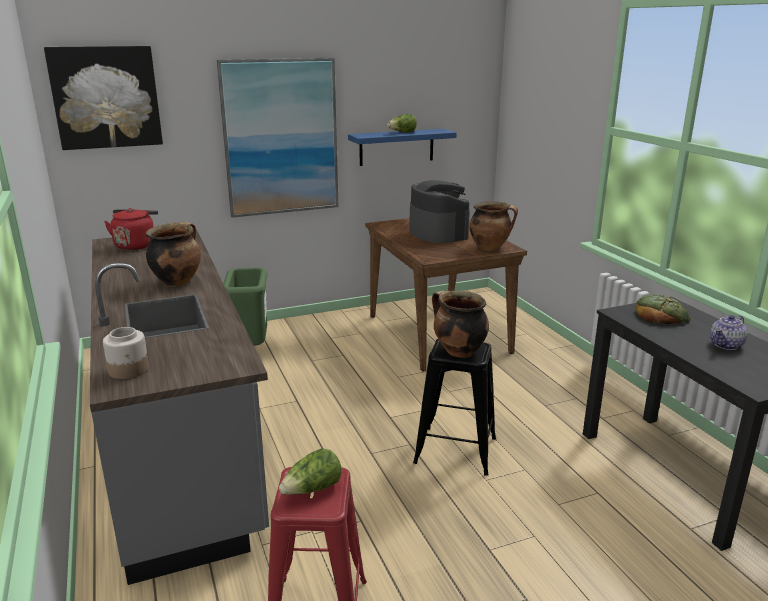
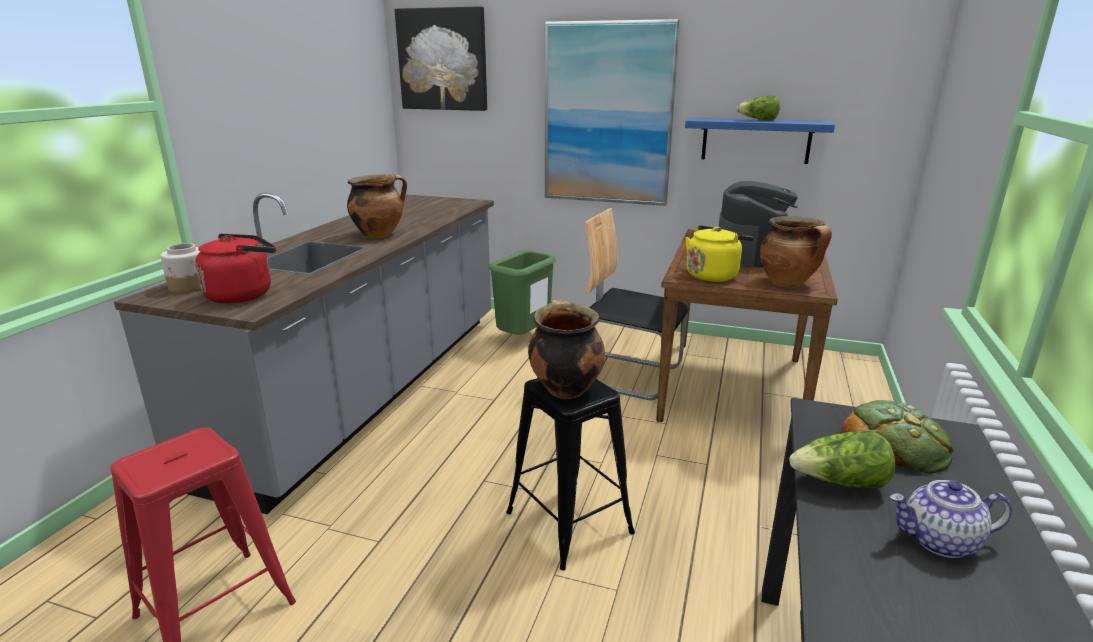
camera: 40 degrees right, 0 degrees up
(136, 245) = (420, 203): red kettle -> red kettle (243, 294)
(312, 489) = (177, 456): lettuce -> lettuce (840, 483)
(365, 349) = (628, 375): none -> chair
(444, 253) = (713, 275): none -> yellow kettle

